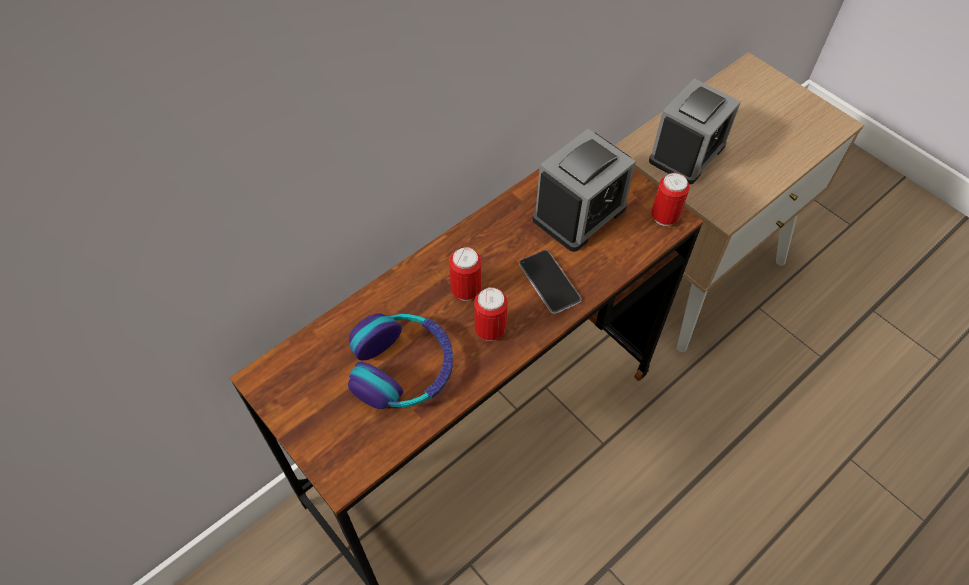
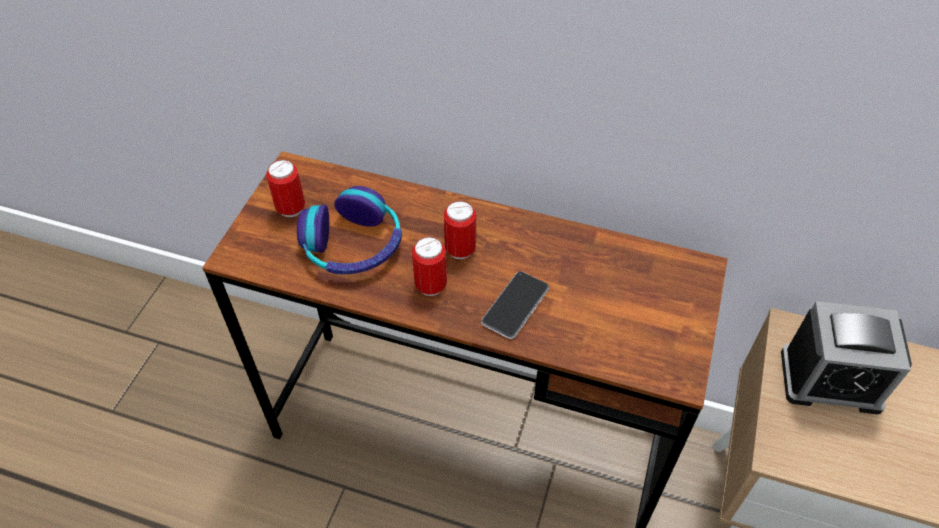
camera: 60 degrees right, 5 degrees down
(579, 213) = (616, 293): alarm clock -> none
(664, 217) = (675, 367): can -> can (291, 208)

